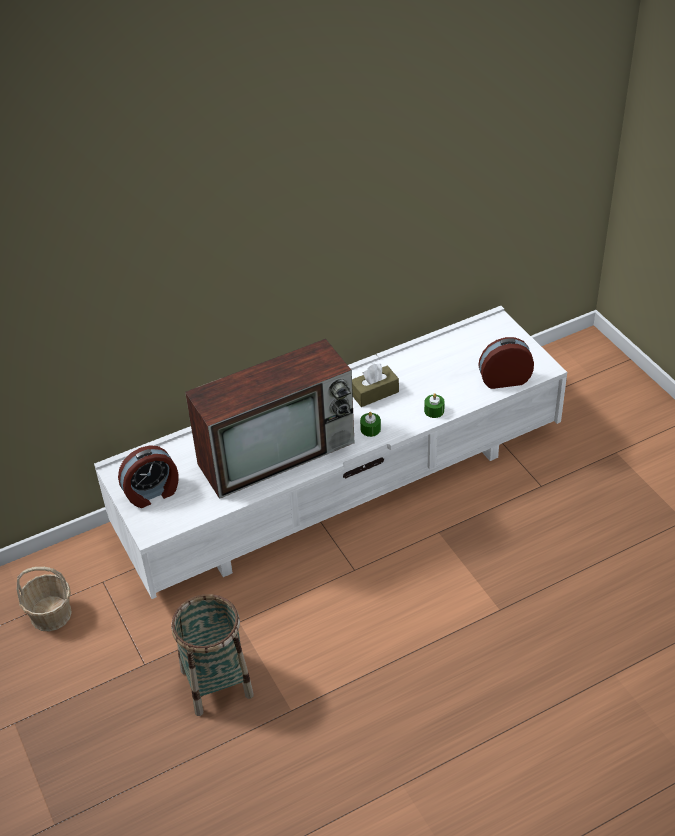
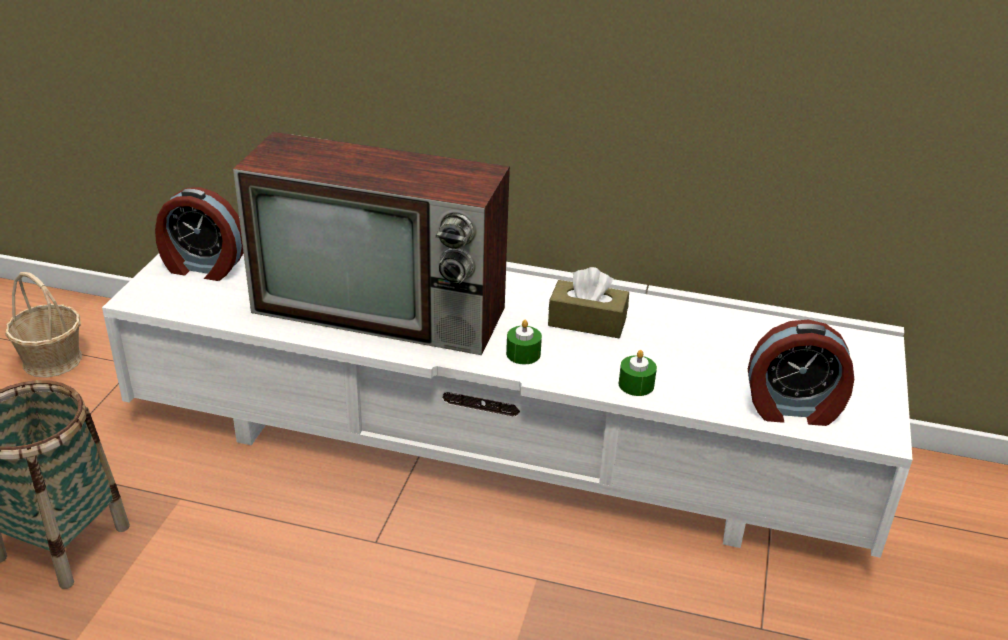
camera: 40 degrees right, 10 degrees down
(504, 379) = (793, 409): alarm clock -> alarm clock turned 150 degrees clockwise

